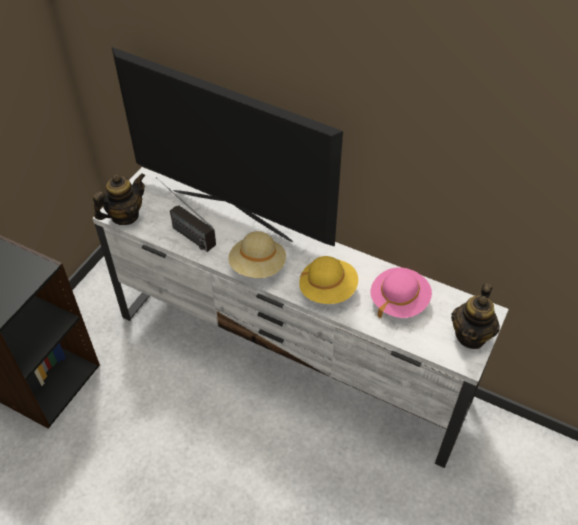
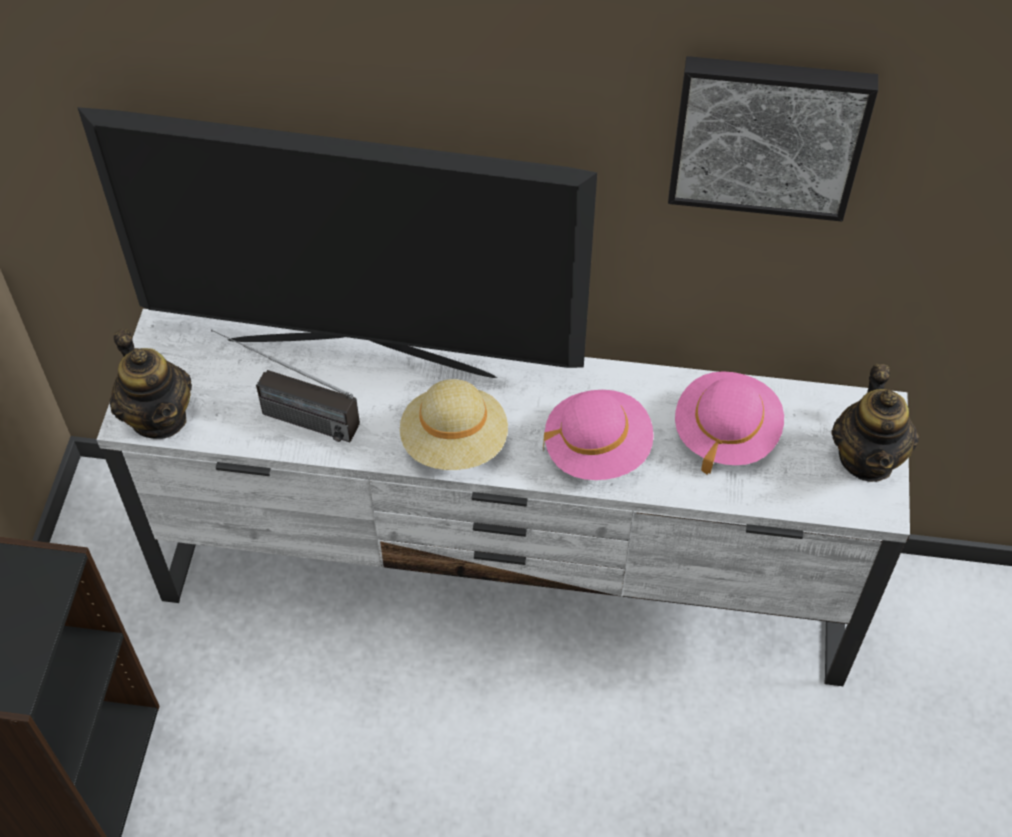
camera: 20 degrees left, 5 degrees up
(125, 216) = (159, 417): teapot -> teapot turned 120 degrees clockwise
(328, 290) = (597, 449): yellow hat -> pink hat
(441, 133) = (768, 134): none -> picture

